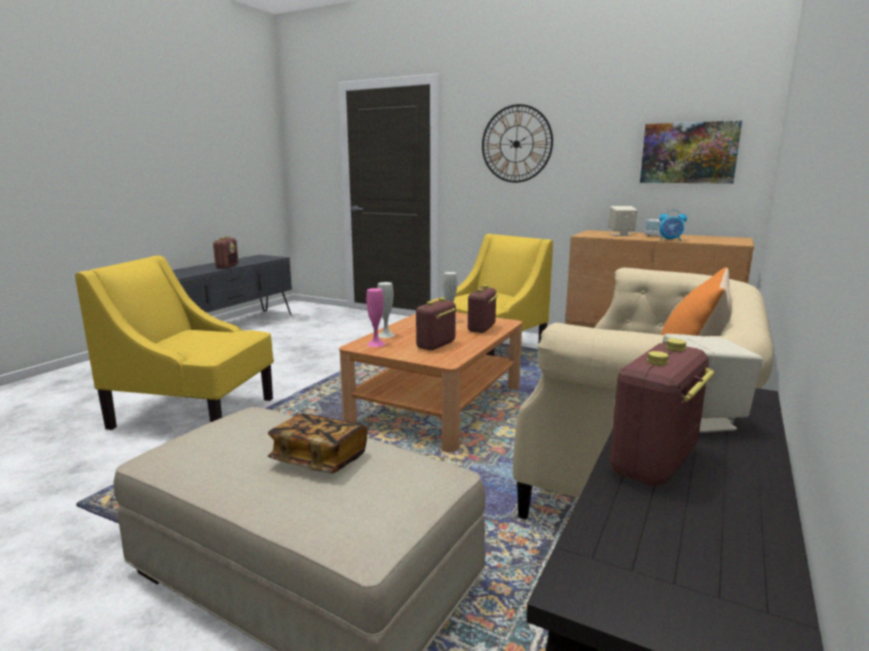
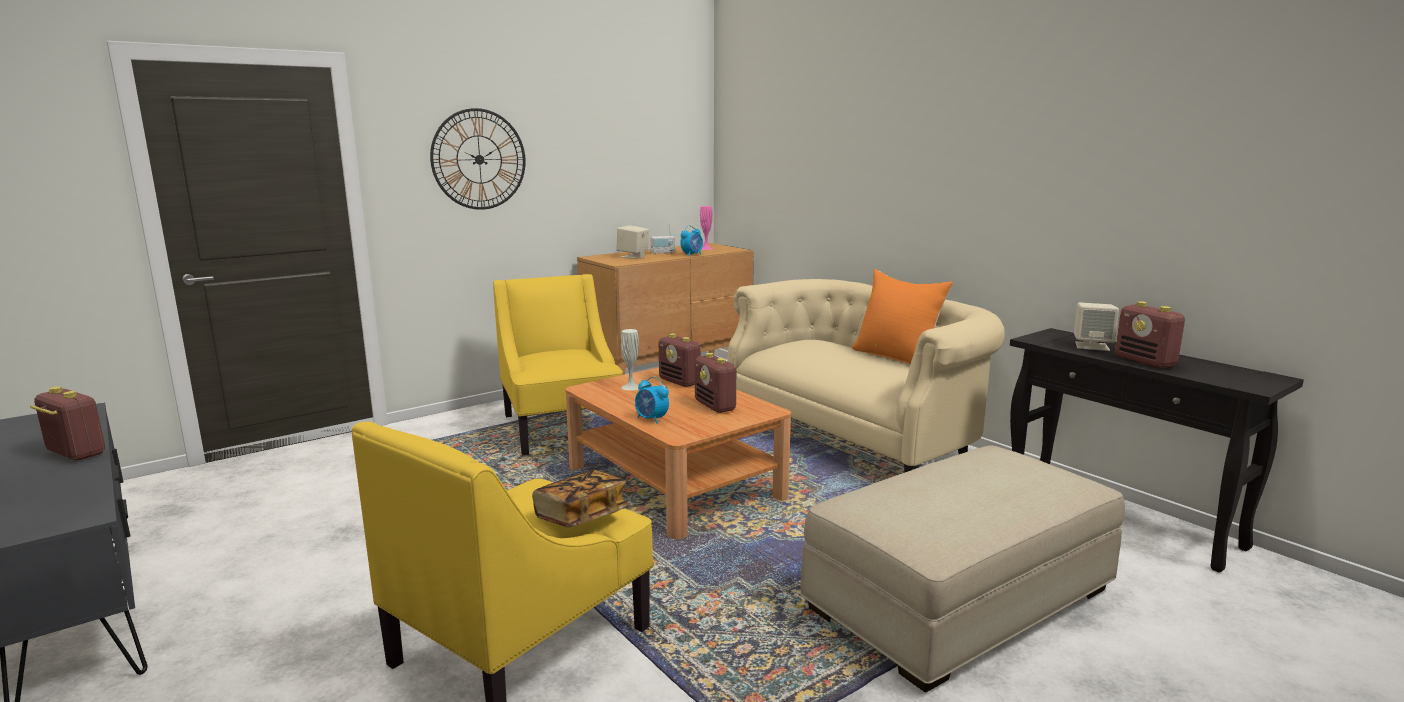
camera: 65 degrees left, 0 degrees up
(319, 460) = (971, 482): book -> book (581, 516)
(376, 344) = (680, 427): pink vase -> pink vase (706, 249)
(386, 335) = (651, 419): white vase -> alarm clock
(688, 153) = (654, 167): picture -> none

